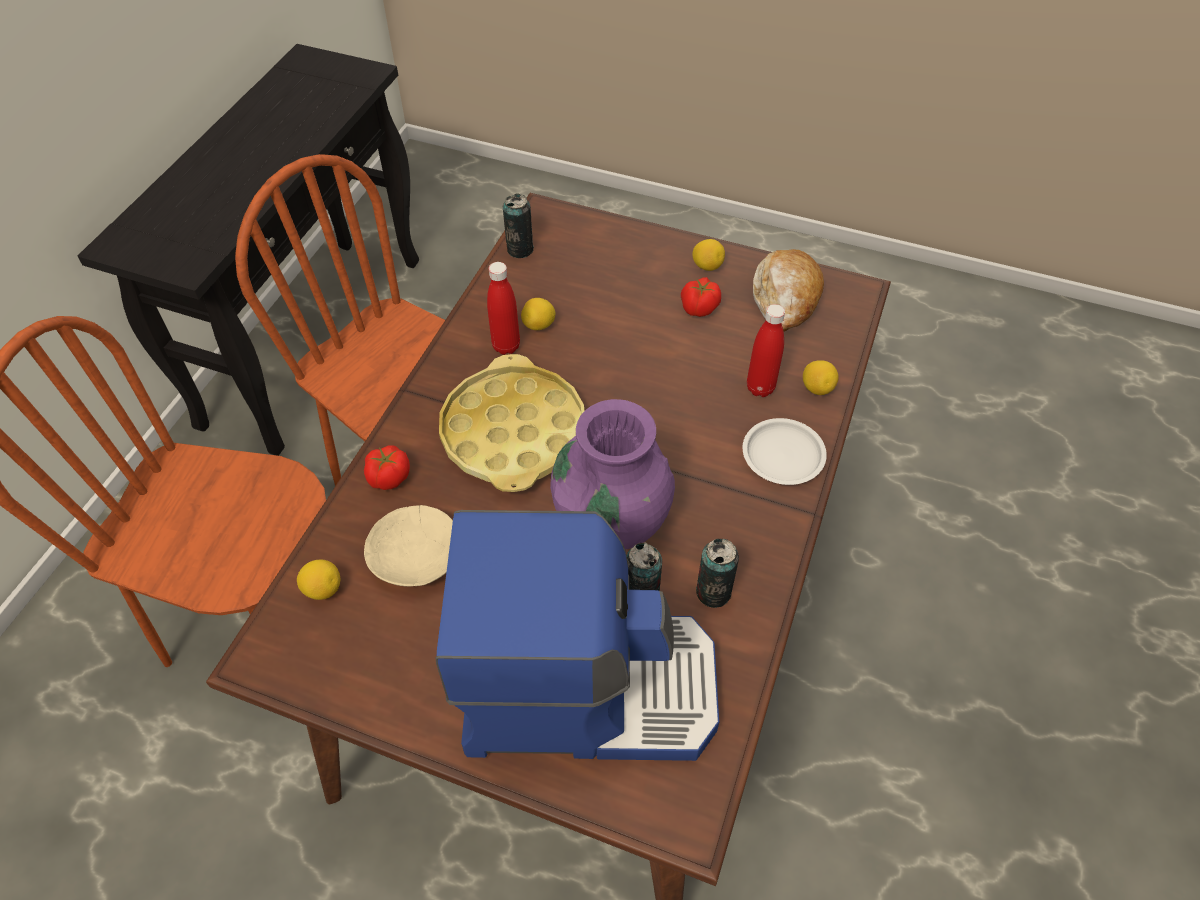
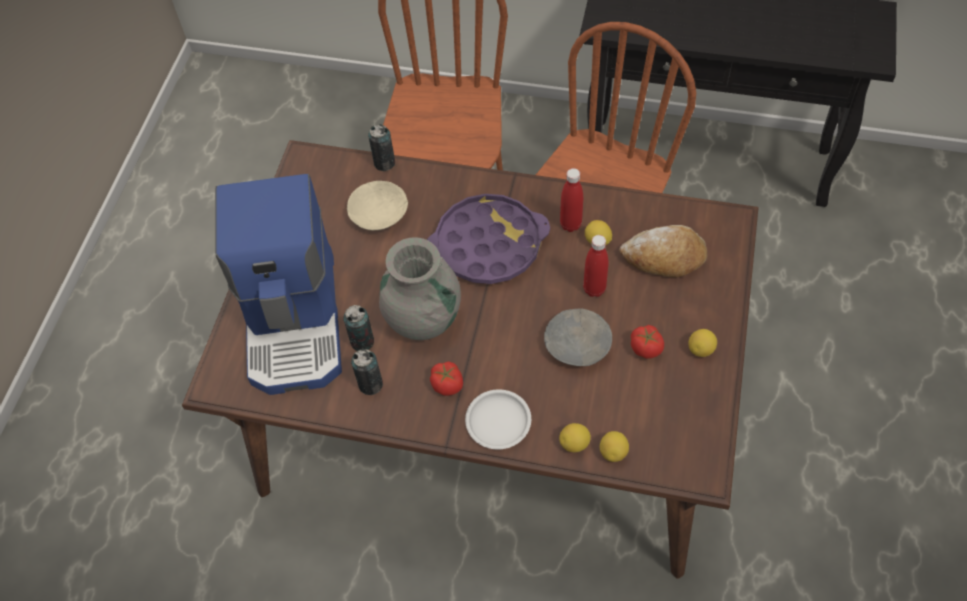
camera: 85 degrees right, 5 degrees up
(323, 589) = (350, 174): lemon -> lemon (613, 452)
(389, 478) = (437, 185): tomato -> tomato (447, 385)
(513, 432) = (488, 245): yellow tray -> purple tray
(520, 249) = (680, 212): can -> can (384, 163)
(613, 519) = (423, 316): purple vase -> grey vase
(683, 366) = (577, 344): none -> grey bowl
(760, 388) = (565, 401): red bottle -> red bottle (594, 289)
(785, 298) = (677, 414): bread -> bread (664, 257)

